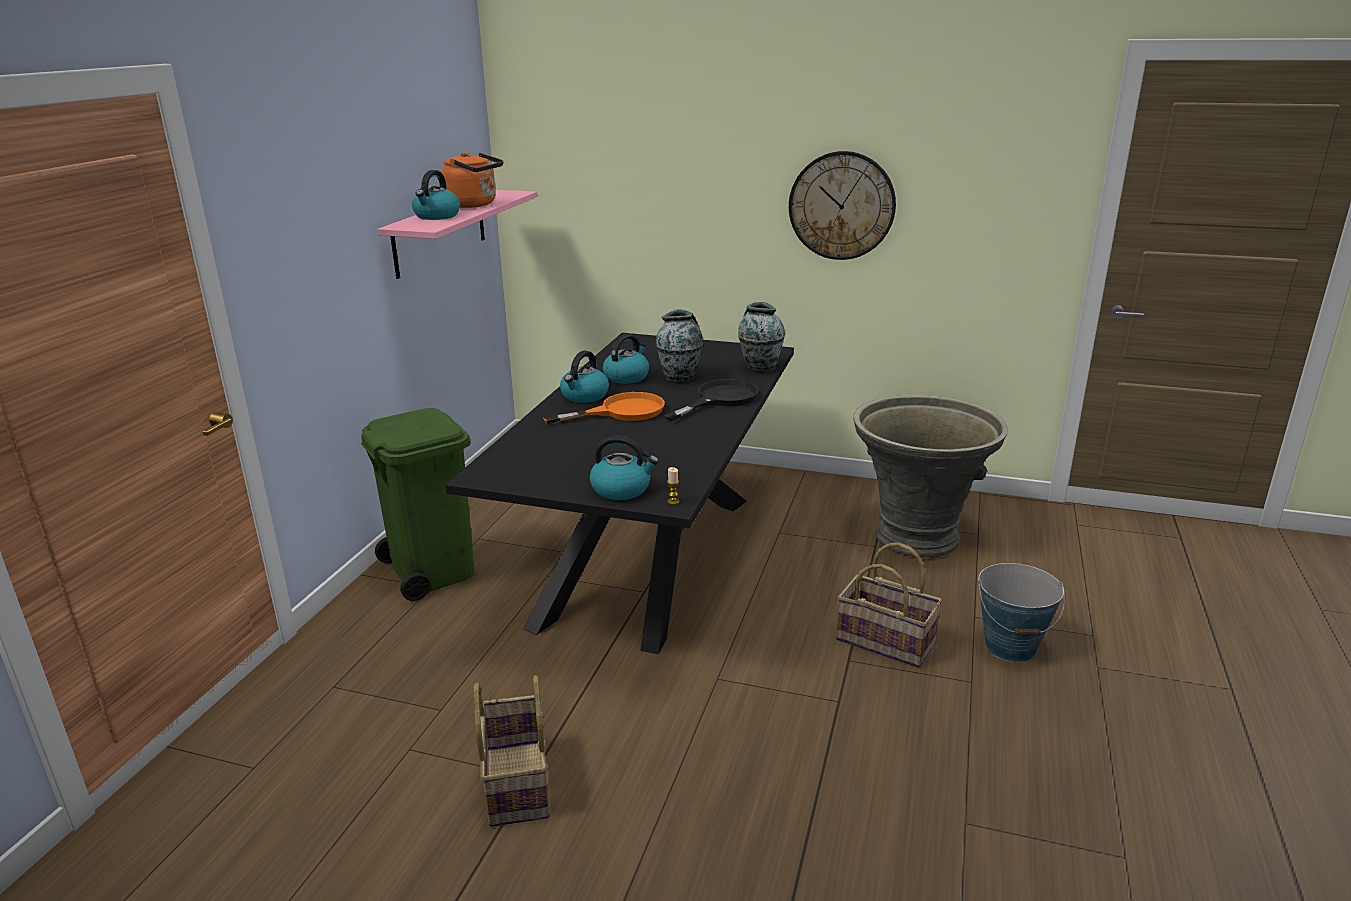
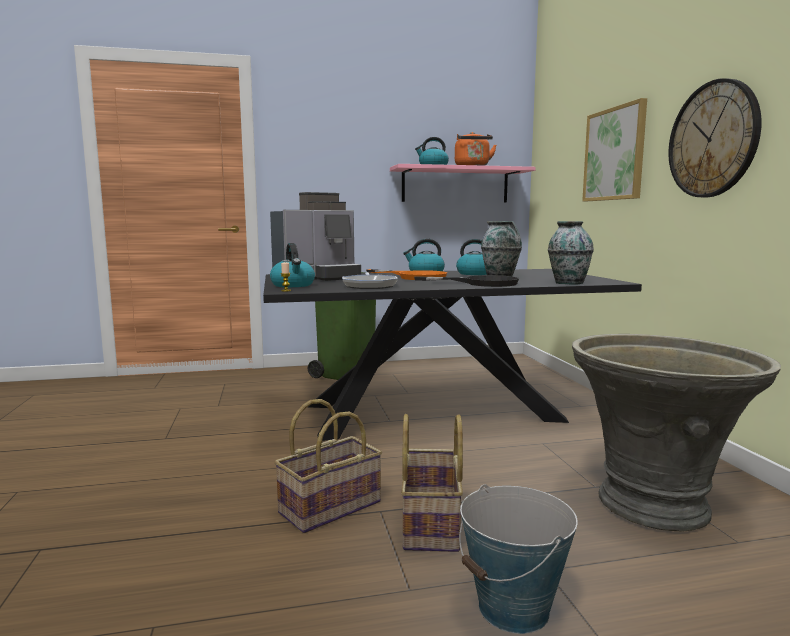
camera: 60 degrees right, 15 degrees down
(515, 783) = (158, 436): basket -> basket (330, 506)
(553, 460) = (318, 278): none -> coffee machine
(677, 451) = (369, 285): none -> frying pan
(693, 195) = (614, 154): none -> picture

